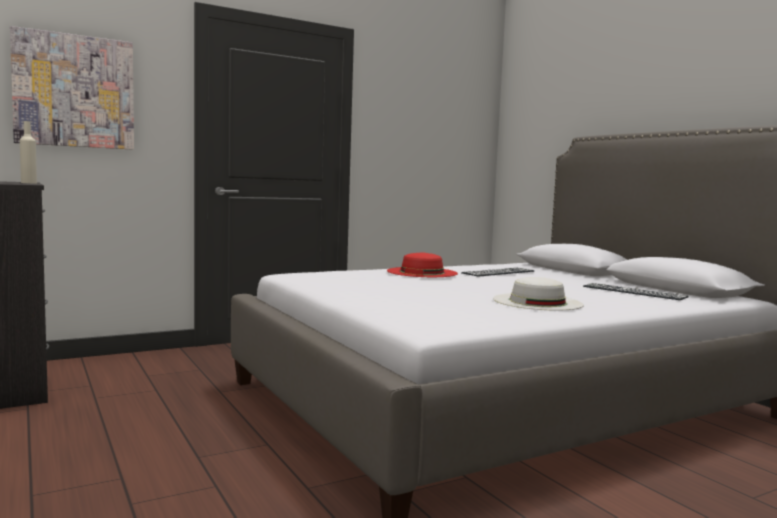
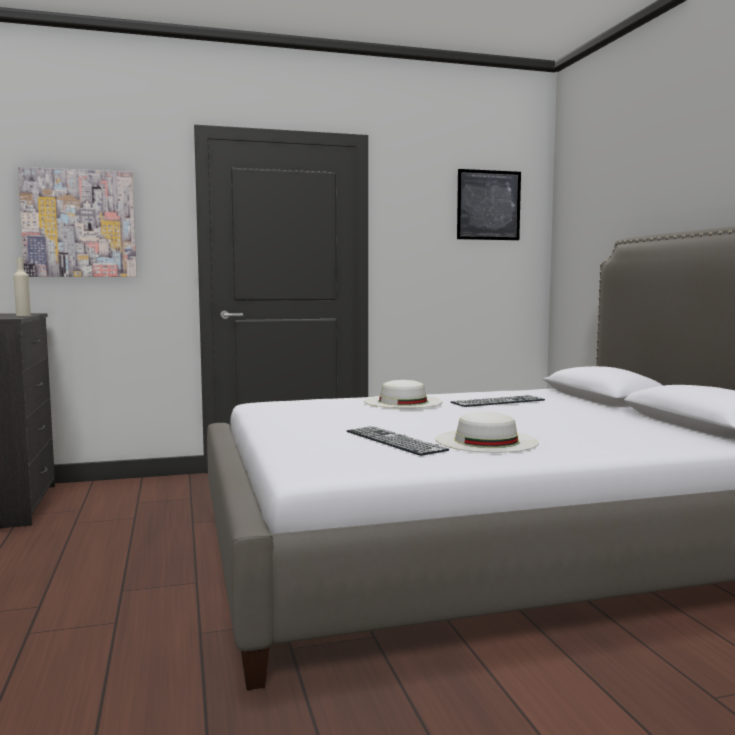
camera: 15 degrees right, 0 degrees up
(422, 272) = (403, 401): red hat -> white hat
(451, 102) = (488, 205): none -> picture
(633, 292) = (634, 429): keyboard -> keyboard (394, 440)

